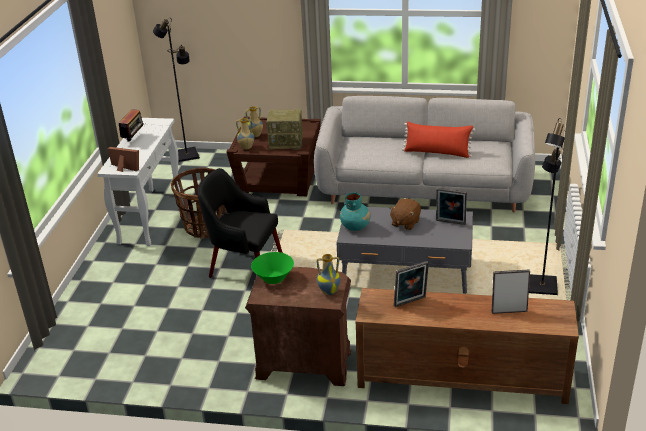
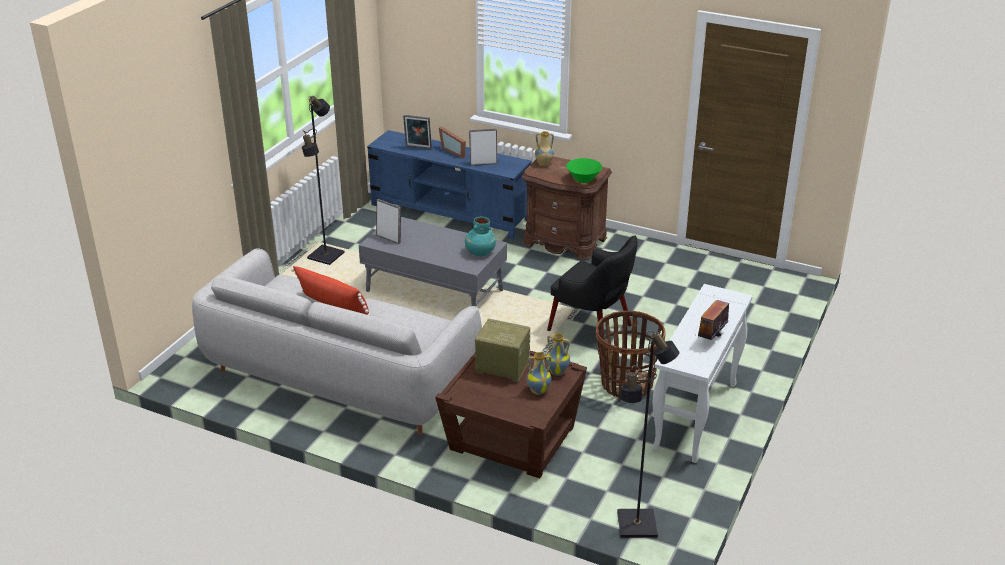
camera: 165 degrees left, 0 degrees up
(124, 169) = (720, 294): picture frame -> picture frame (454, 151)
(405, 223) = (431, 246): brown plush toy -> none
(461, 377) = (450, 212): brown tv stand -> blue tv stand

